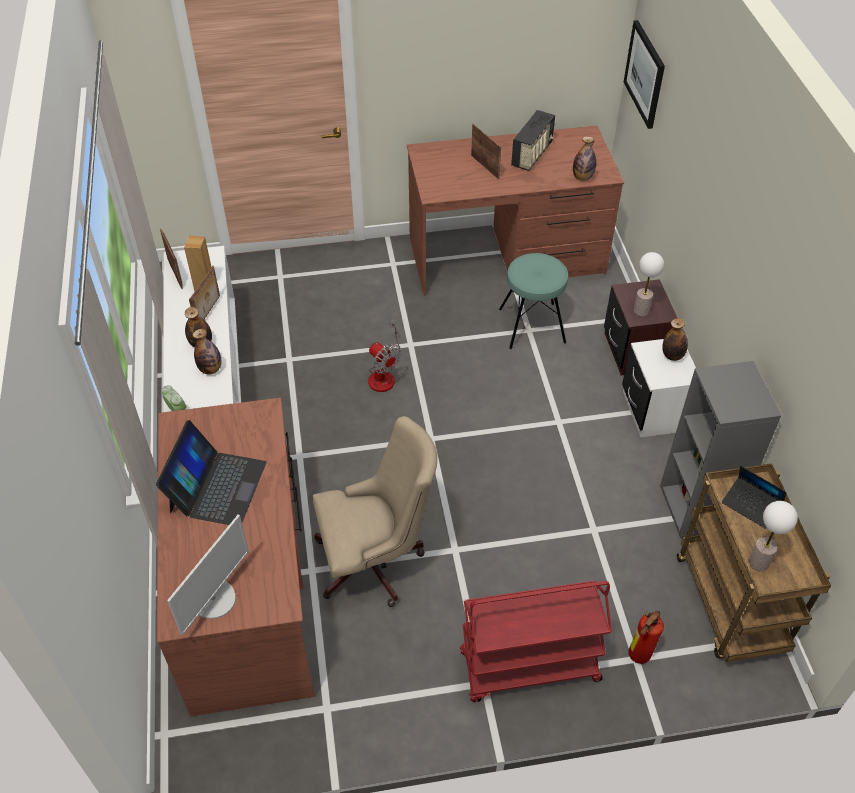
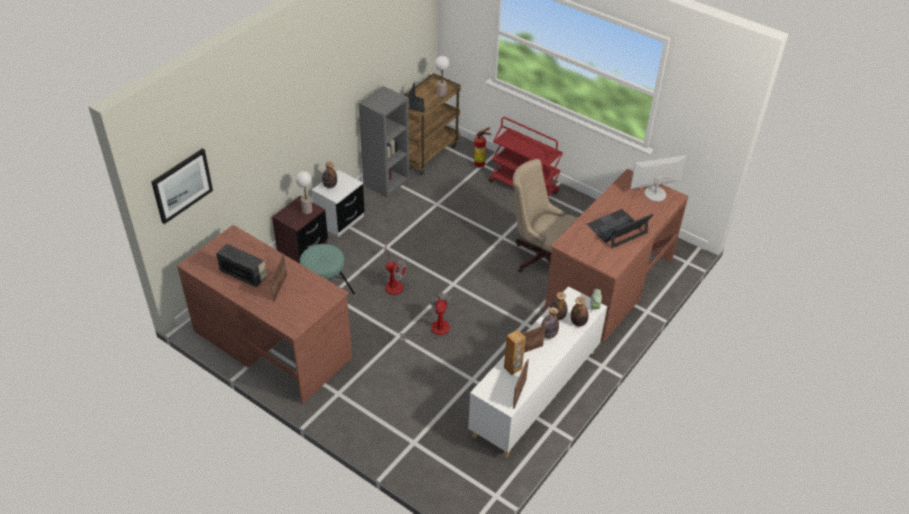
camera: 135 degrees left, 5 degrees down
(491, 389) = (393, 283): none -> fan
(532, 155) = (244, 275): radio -> radio turned 45 degrees clockwise
(582, 177) = (246, 242): bottle -> bottle (578, 322)

